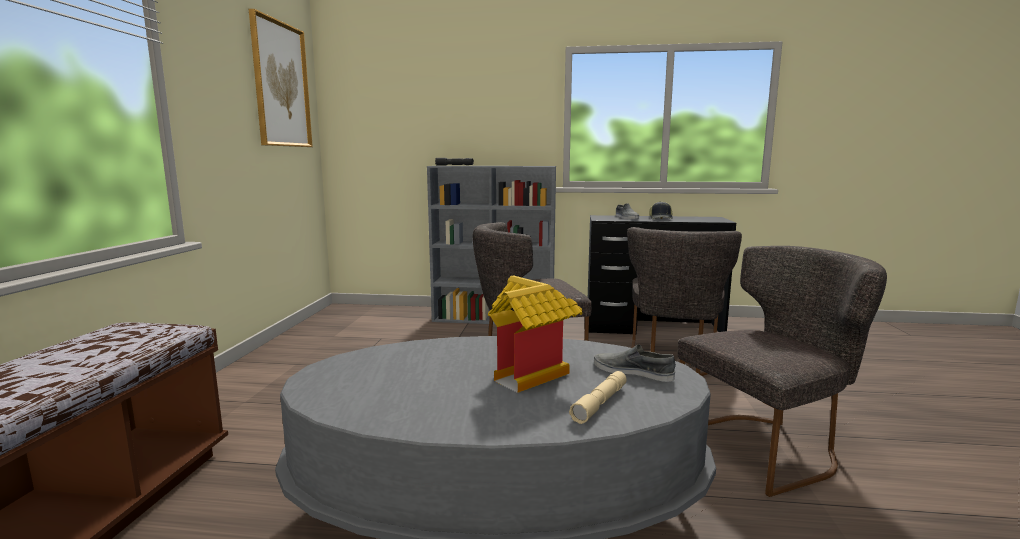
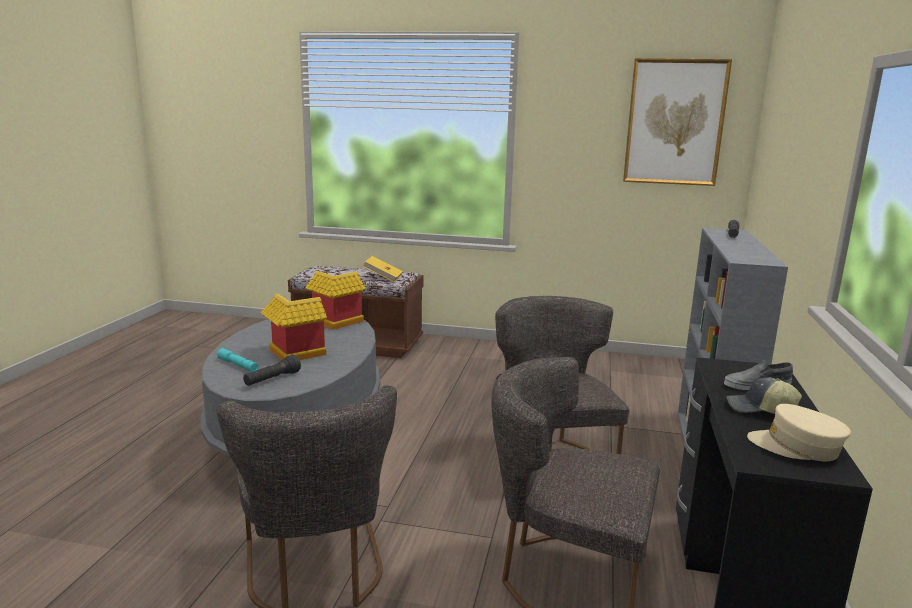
camera: 95 degrees right, 5 degrees up
(141, 337) = (383, 278): none -> yellow book
(375, 364) = (334, 323): none -> toy house
(600, 403) = (238, 365): beige flashlight -> turquoise flashlight
(633, 372) = (272, 380): grey shoe -> black flashlight
(698, 218) = (796, 447): none -> beige cap

